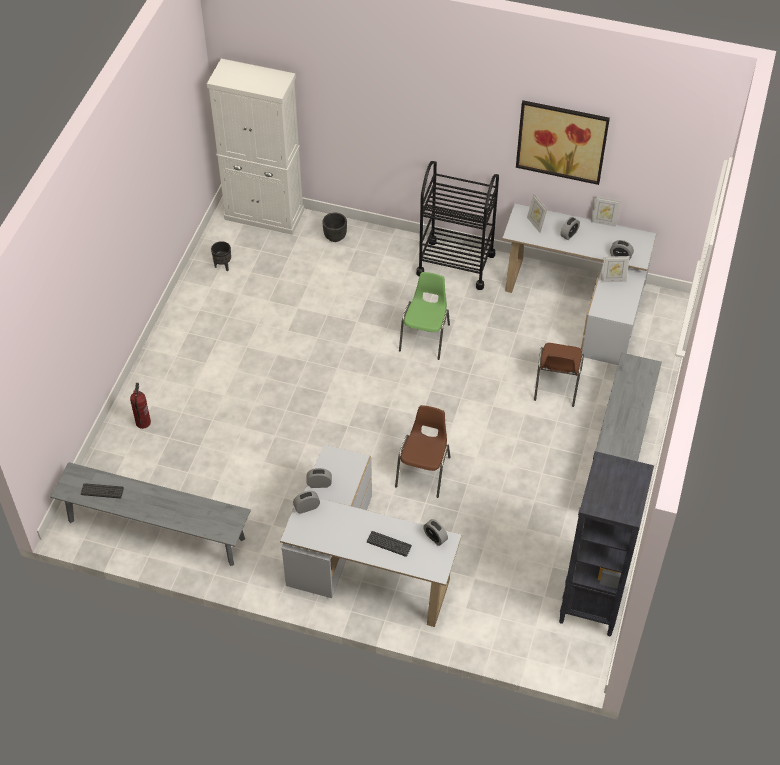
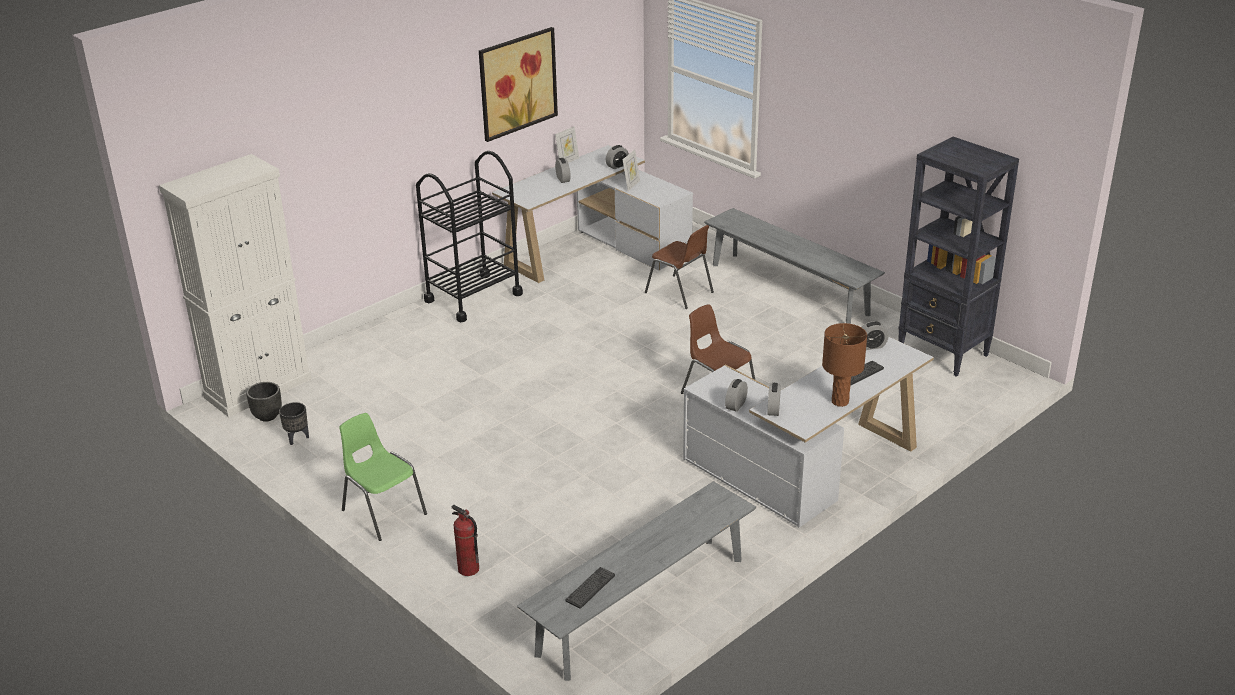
camera: 60 degrees left, 20 degrees down
(335, 237) = (349, 353): black planter -> black planter (267, 416)
(342, 544) = (840, 401): none -> brown table lamp
(425, 337) = (547, 342): green chair -> green chair (383, 512)
(535, 224) = (531, 190): picture frame -> none

